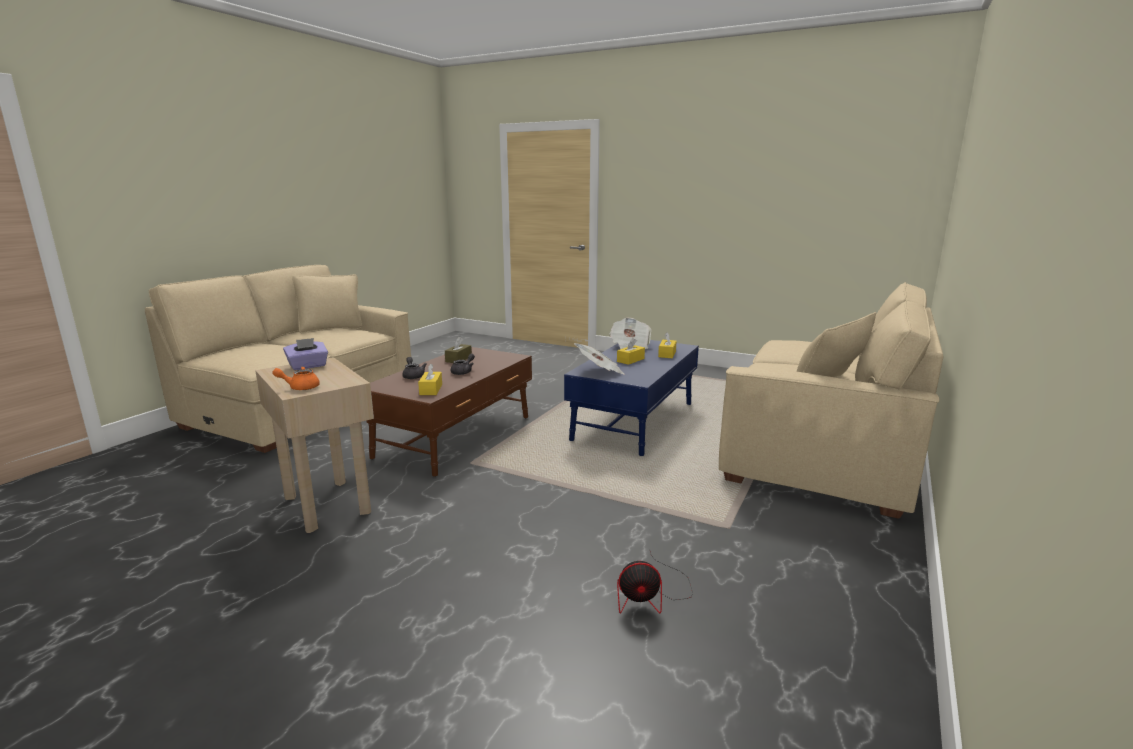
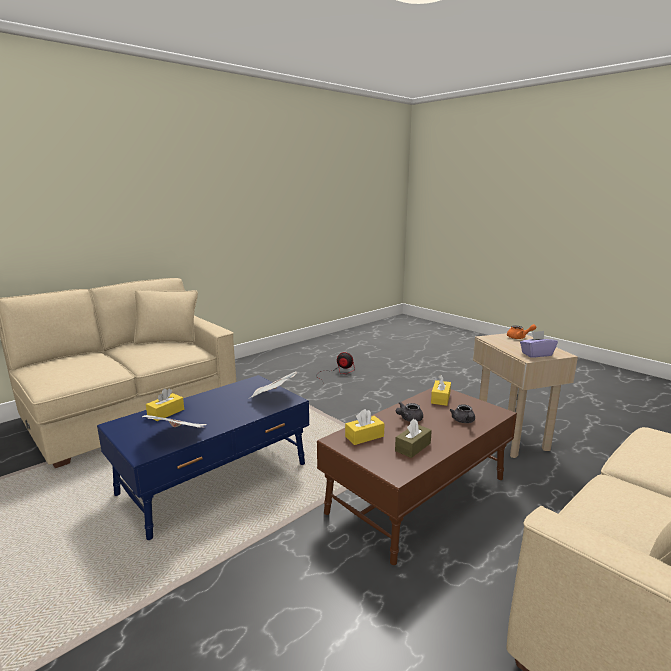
camera: 160 degrees left, 0 degrees up
(630, 360) = (219, 409): yellow tissue box -> yellow tissue box (364, 436)

